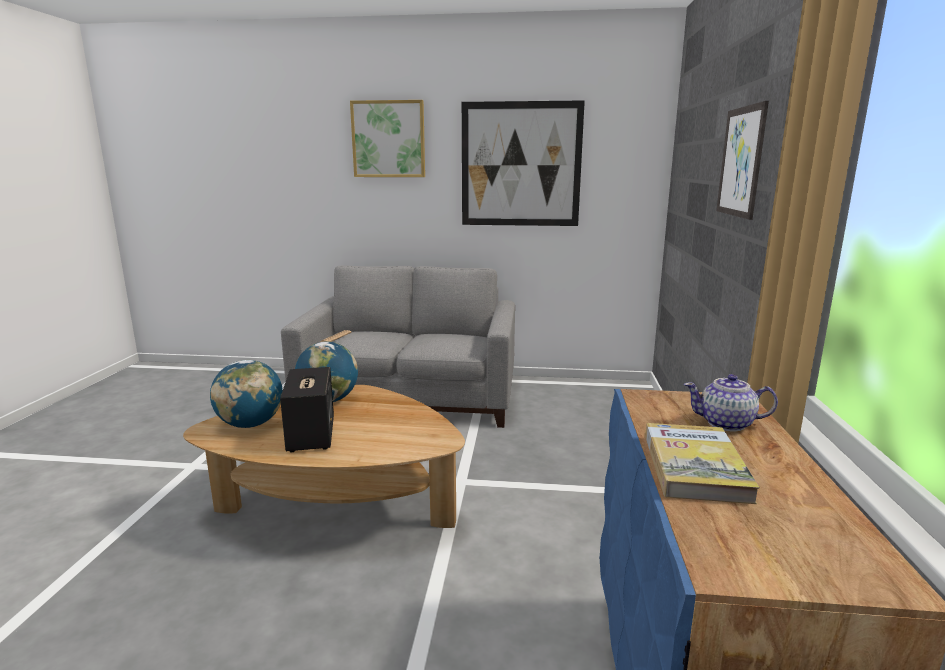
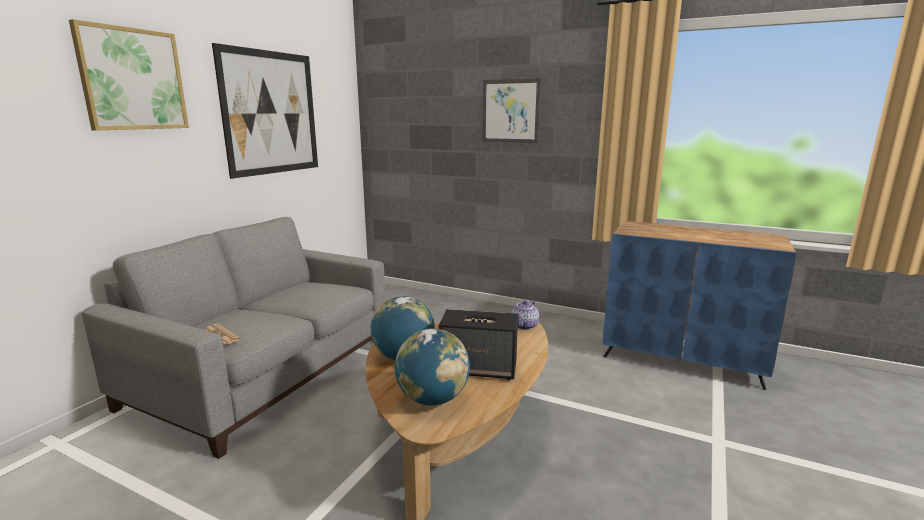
camera: 70 degrees left, 0 degrees up
(694, 466) = (704, 238): book -> none
(726, 424) = (659, 228): teapot -> teapot (525, 326)

